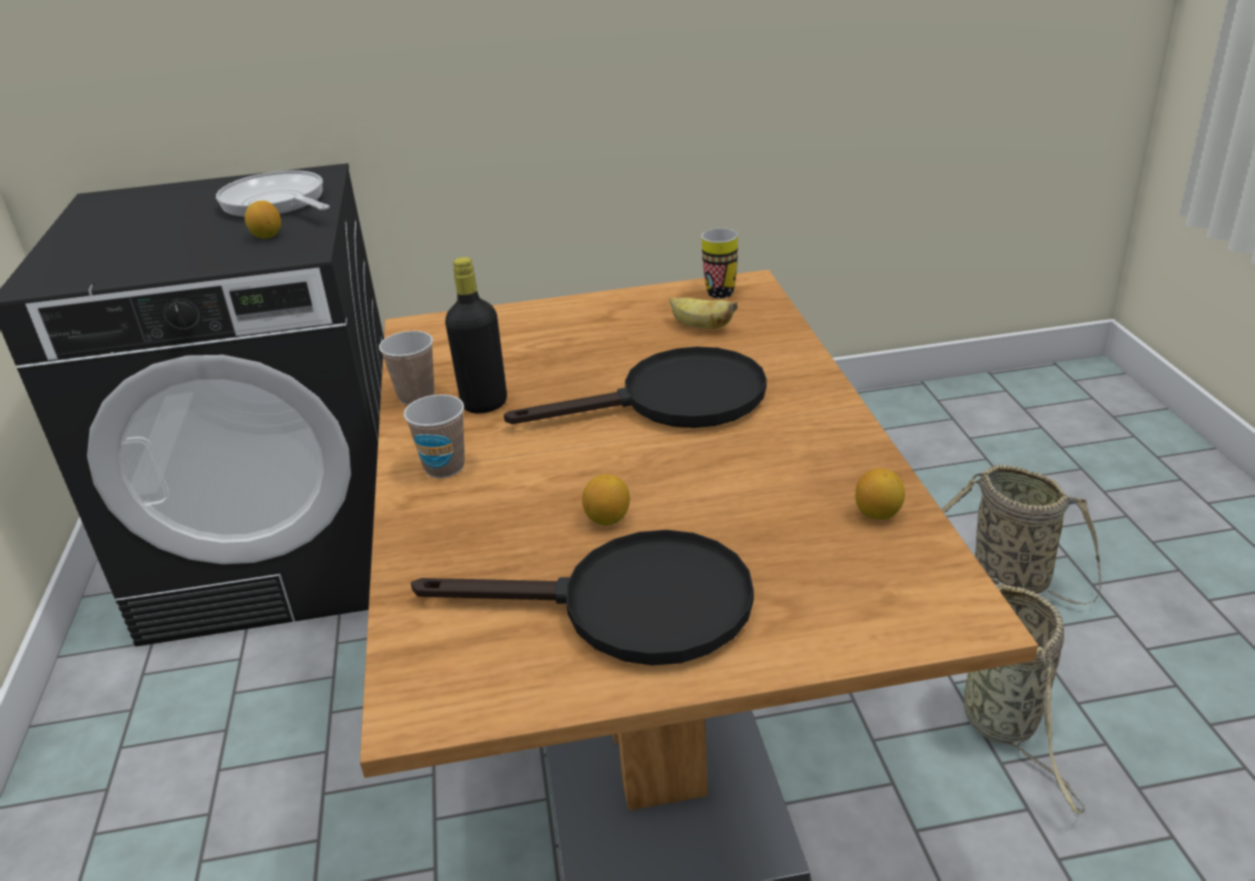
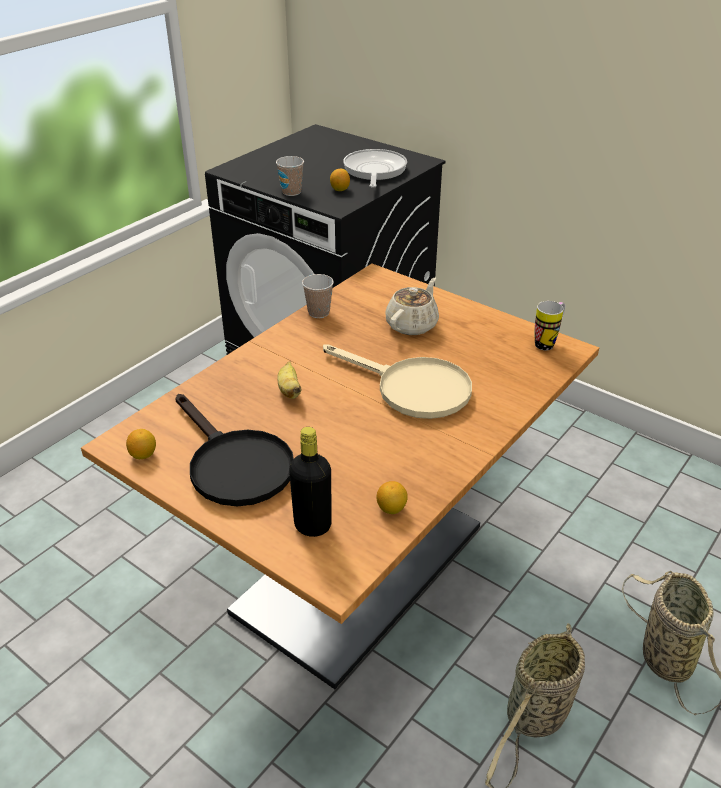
camera: 45 degrees right, 5 degrees up
(444, 467) = (275, 354): cup -> cup (291, 192)
(484, 404) = (336, 335): black bottle -> black bottle (312, 525)
(554, 347) = (412, 324): none -> beige teapot
(607, 519) = (289, 423): lemon -> lemon (143, 455)
(673, 401) = (412, 389): black frying pan -> beige frying pan
(700, 326) = (497, 358): banana -> banana (289, 390)

